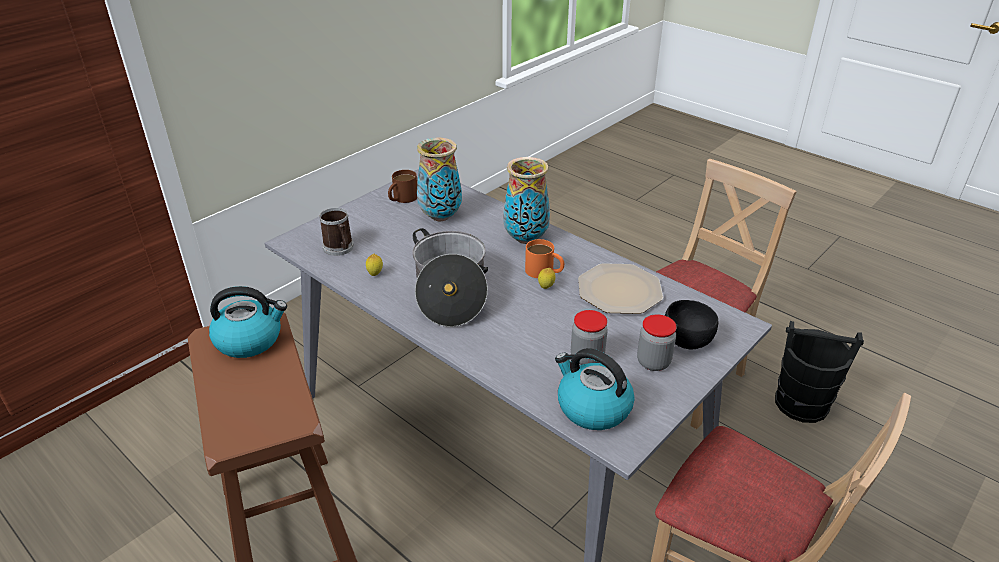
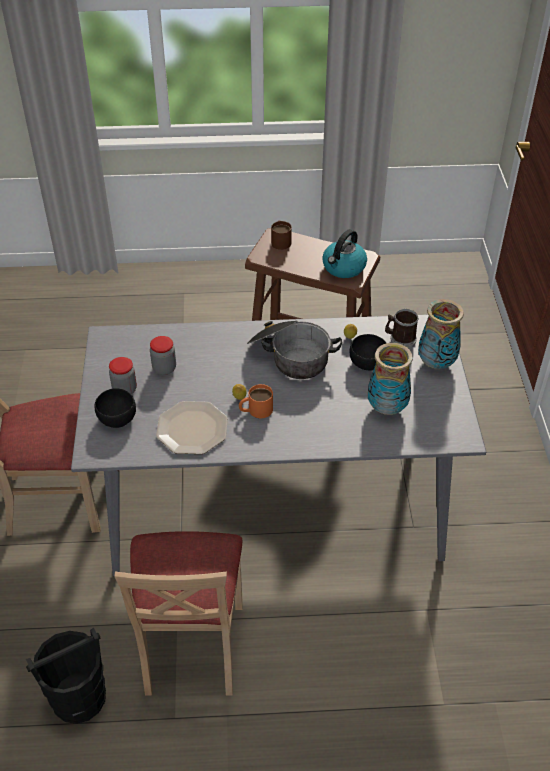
camera: 135 degrees right, 10 degrees up
(397, 249) = (368, 363): none -> black bowl
(402, 198) = (438, 405): brown mug -> brown mug (280, 240)
(526, 238) = (303, 431): vase -> vase (436, 364)
(592, 407) = (134, 344): kettle -> none

